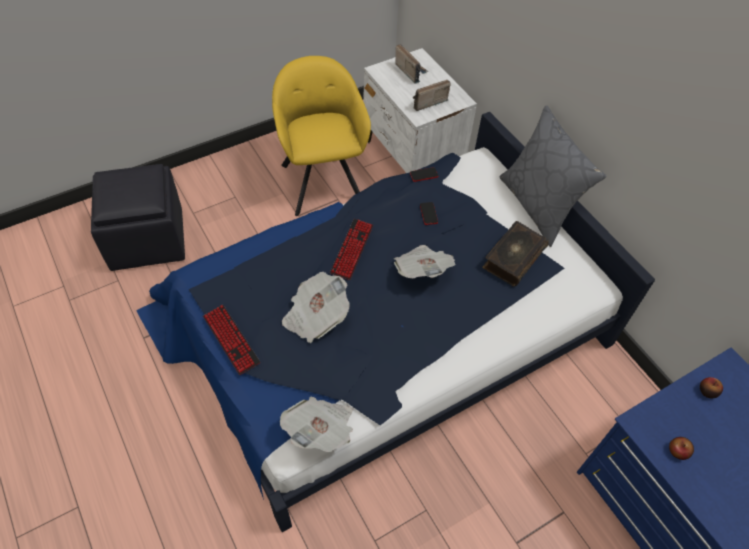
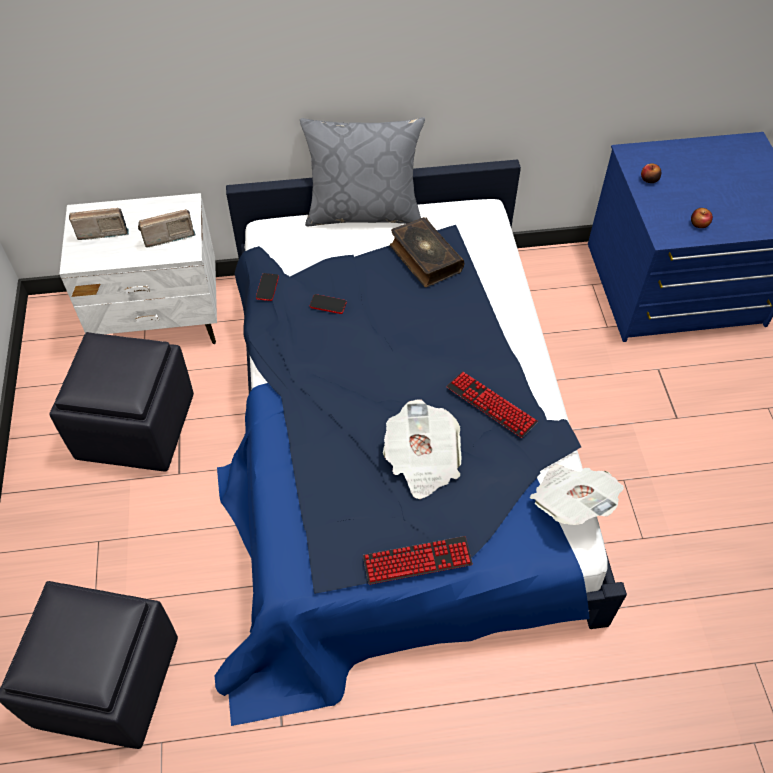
camera: 65 degrees left, 0 degrees up
(322, 179) = (135, 426): yellow armchair -> black ottoman
(352, 249) = (344, 393): keyboard -> keyboard (491, 405)
(422, 271) = (405, 339): newspaper -> none
(426, 102) = (166, 235): radio -> radio turned 75 degrees clockwise

